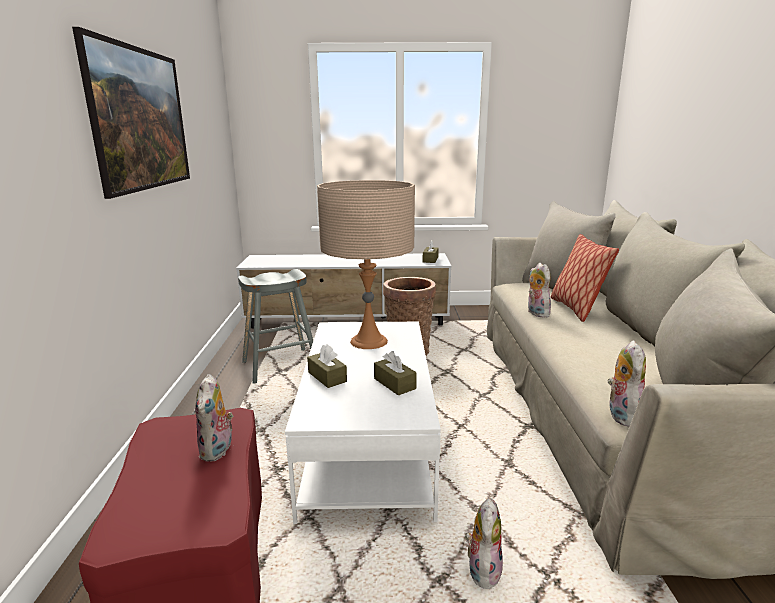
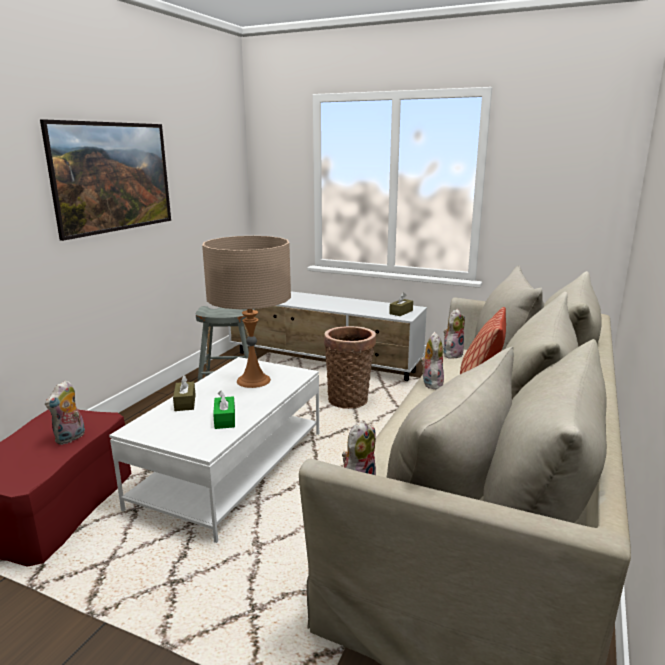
camera: 25 degrees right, 0 degrees up
(394, 383) = (225, 419): brown tissue box -> green tissue box
(482, 569) = (212, 587): plush toy -> plush toy (452, 354)

